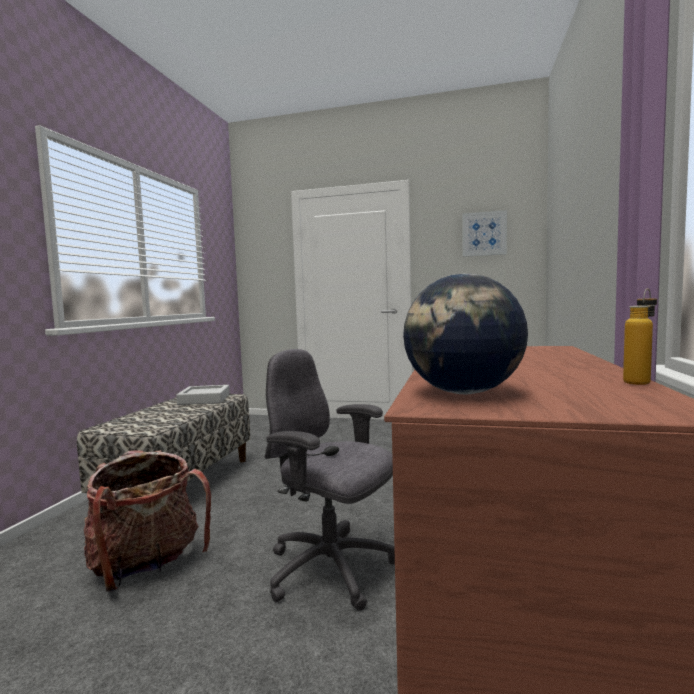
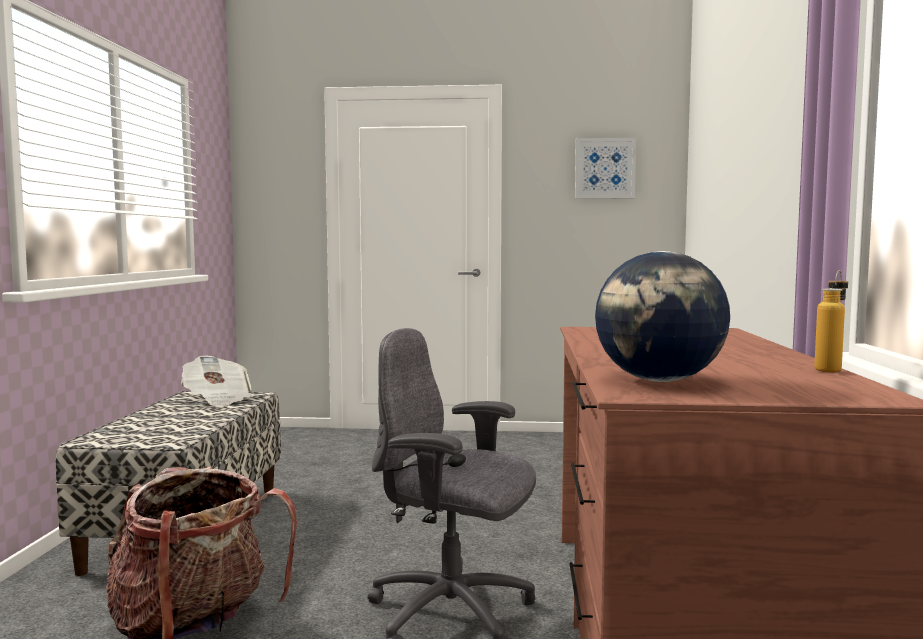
camera: 10 degrees left, 0 degrees up
(204, 399) = (217, 400): grey tray -> newspaper

